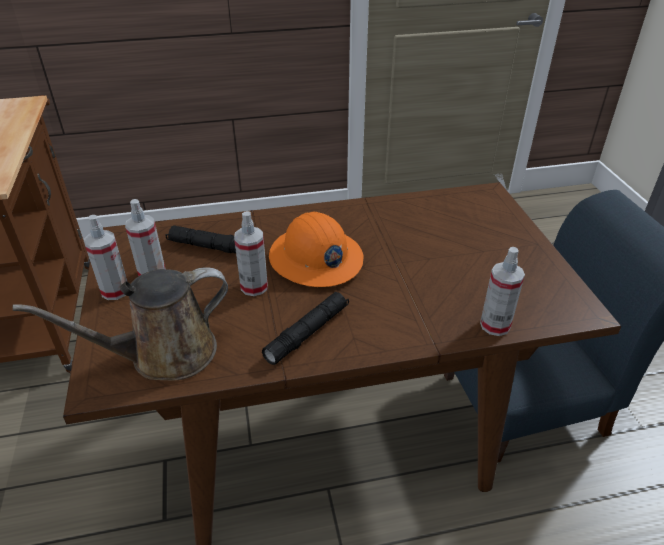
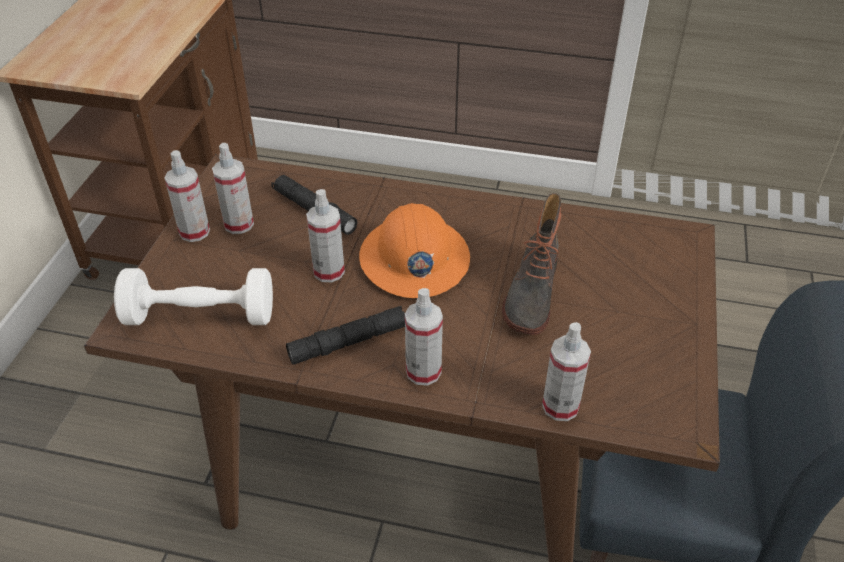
camera: 25 degrees right, 5 degrees up
(164, 354) = (200, 316): brown watering can -> white dumbbell
(380, 335) = (423, 371): none -> spray bottle
(417, 258) = (530, 295): none -> boot

